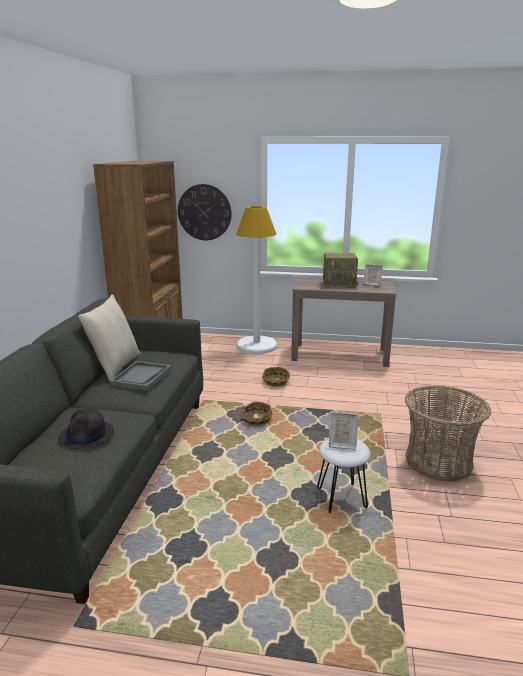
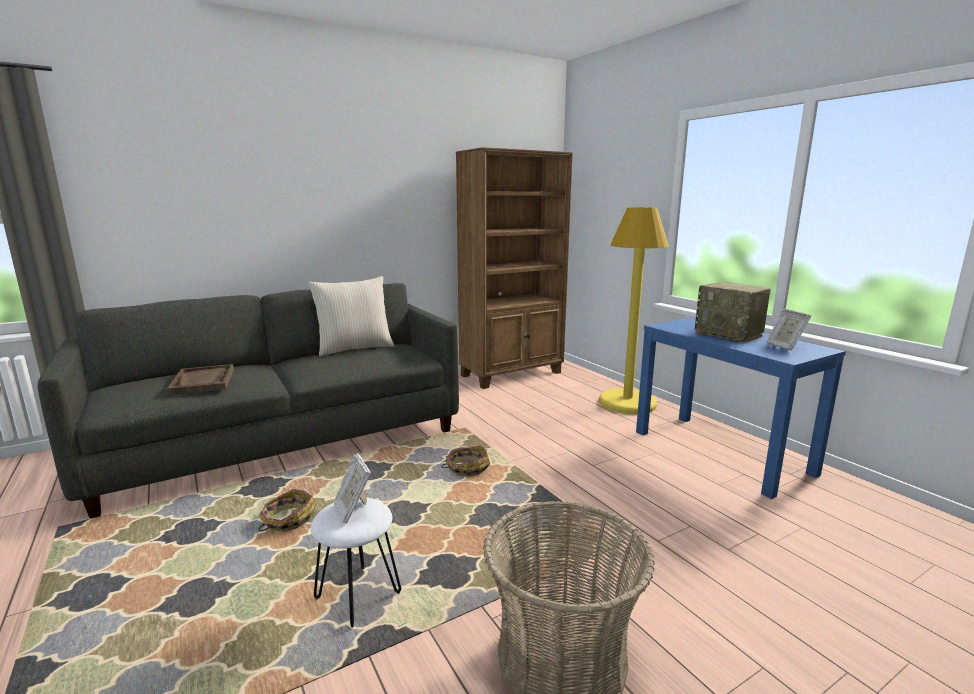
camera: 50 degrees right, 5 degrees down
(86, 435) = (203, 381): black hat -> brown tray
(141, 377) = (341, 361): grey tray -> none
(204, 212) = (612, 219): wall clock -> none
(256, 346) = (627, 403): white floor lamp -> yellow floor lamp
(275, 382) = (567, 444): basket -> basket (287, 520)
(340, 354) = (721, 452): brown console table -> blue console table

